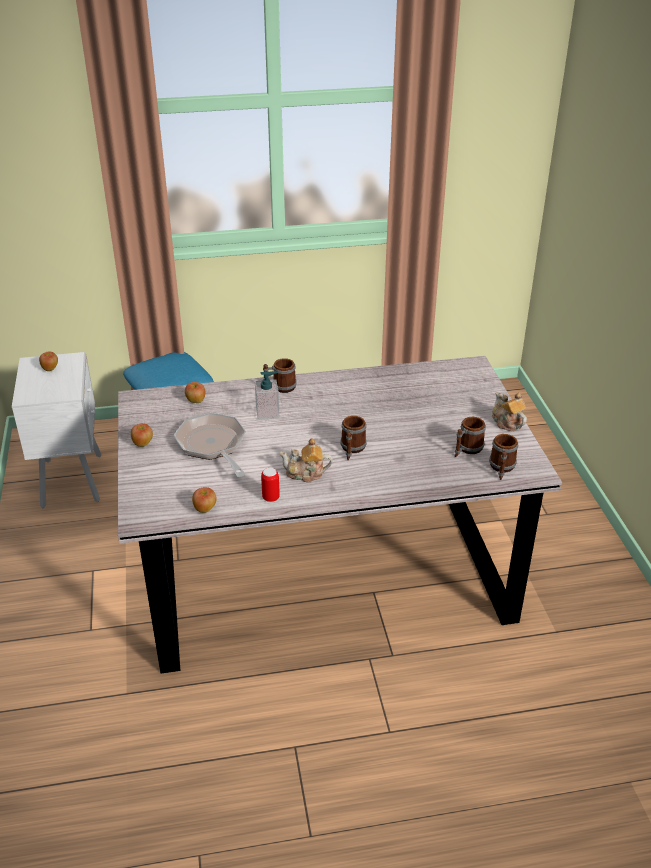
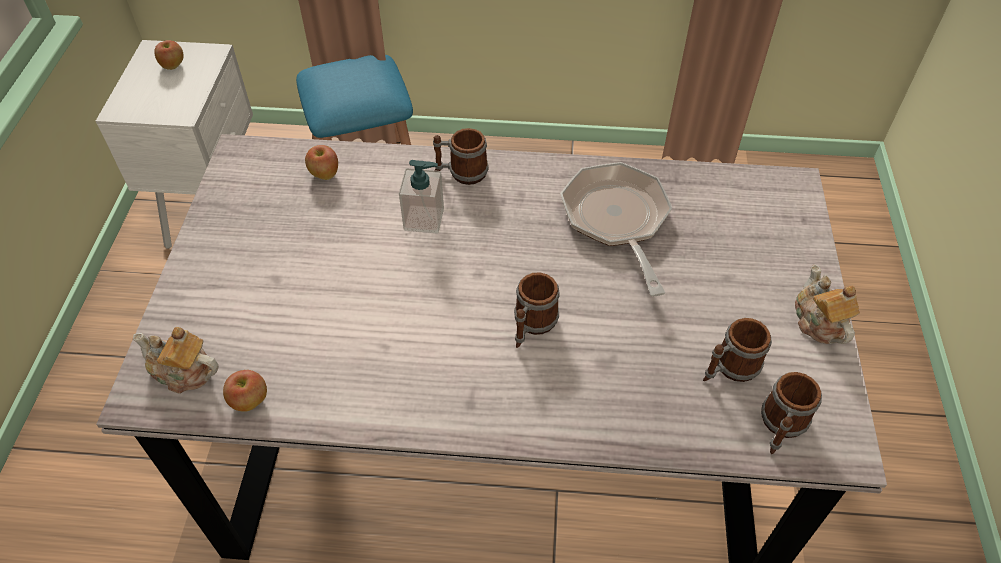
camera: 15 degrees right, 15 degrees up
(143, 443) = (213, 243): apple -> none
(213, 446) = (315, 270): frying pan -> frying pan (617, 220)
(271, 498) = (362, 402): can -> none
(305, 474) = (438, 362): teapot -> teapot (183, 372)

